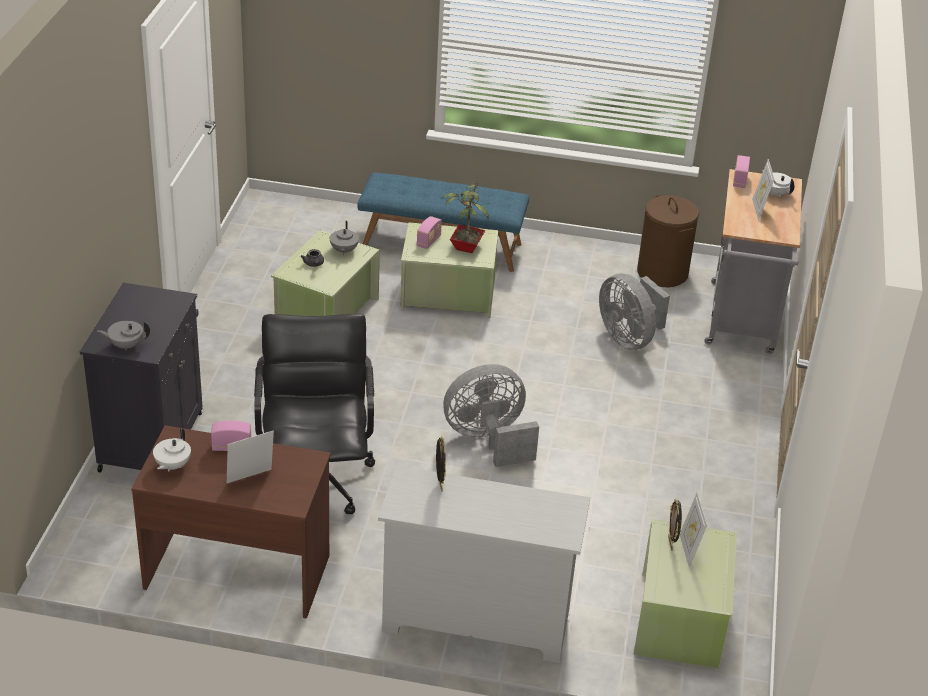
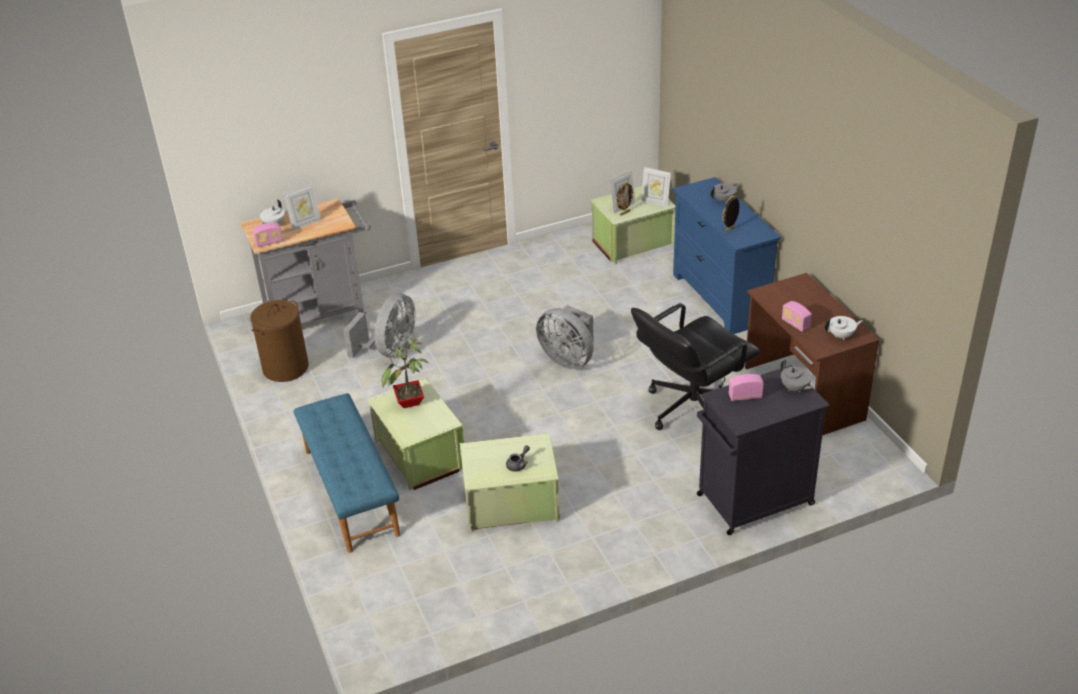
camera: 120 degrees left, 0 degrees up
(250, 479) = (808, 304): picture frame -> picture frame (655, 202)
(343, 251) = (482, 459): grey teapot -> grey teapot (724, 200)
(428, 241) = (420, 424): radio -> radio (745, 396)
(475, 621) = (720, 298): white dresser -> blue dresser

